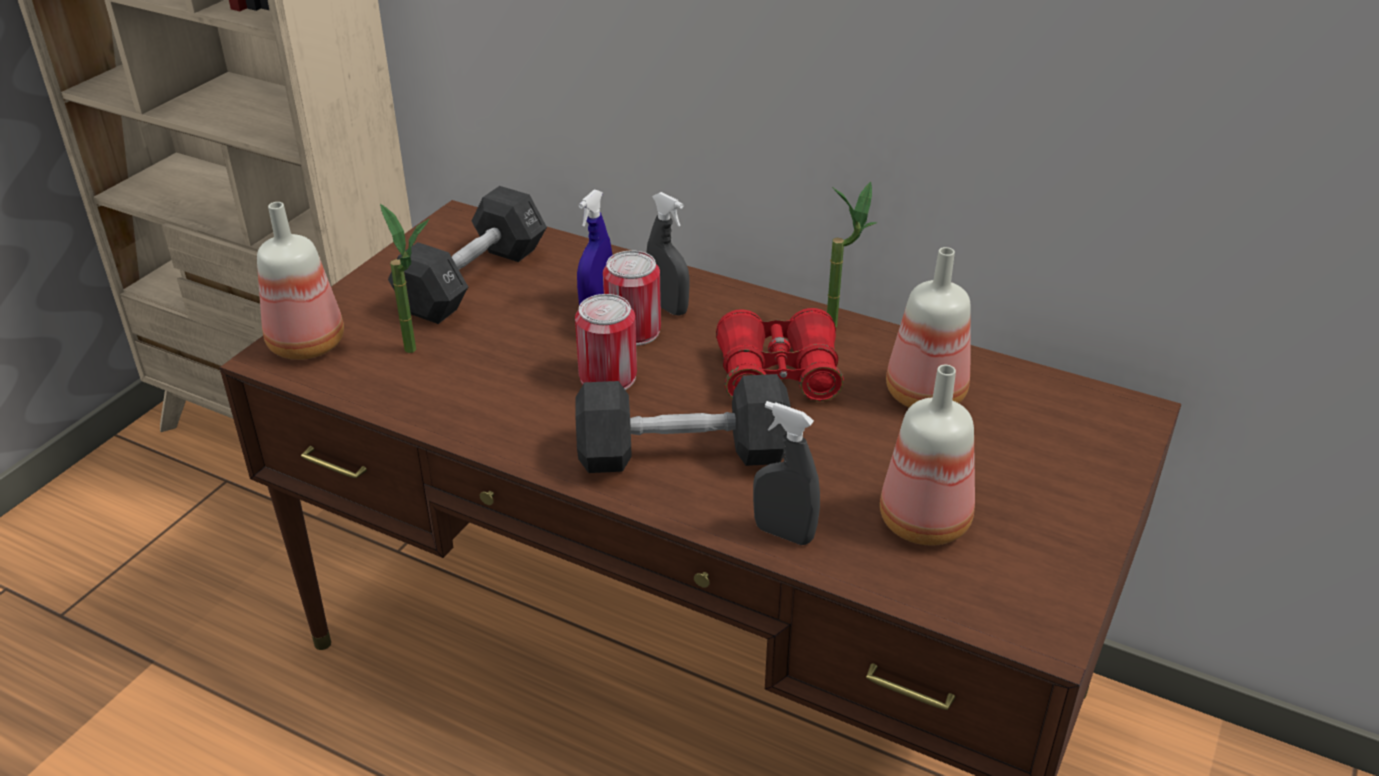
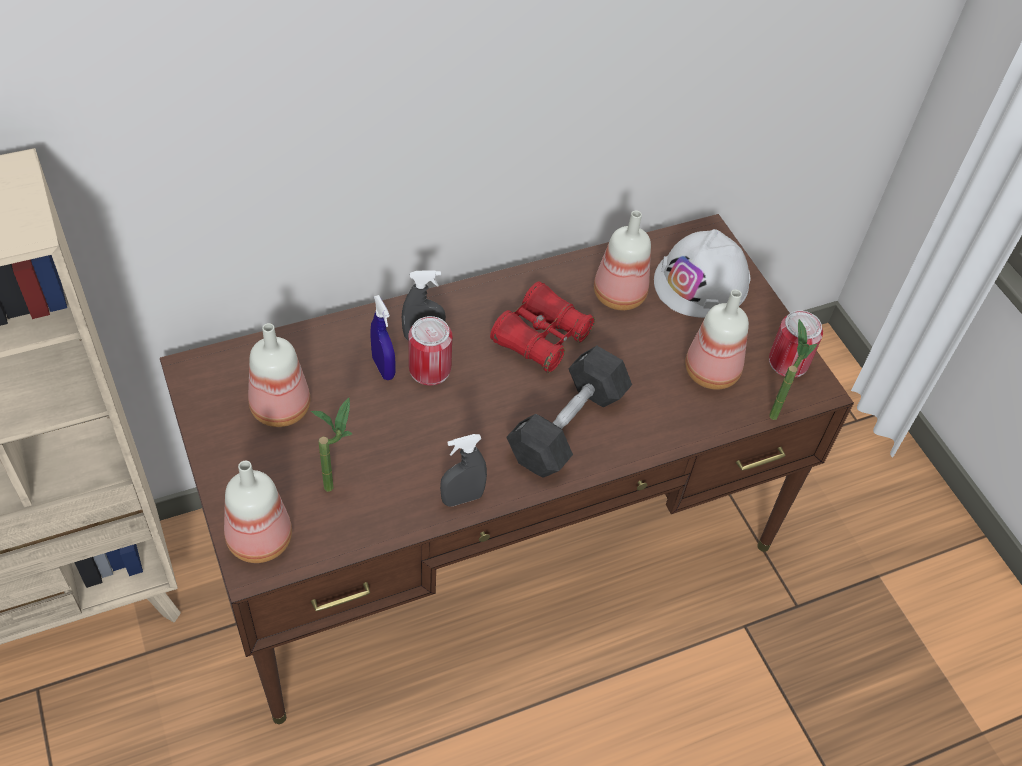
camera: 55 degrees left, 15 degrees up
(473, 280) = (282, 408): black dumbbell -> bottle
(608, 377) = (464, 411): can -> can (788, 362)
(783, 533) = (669, 430): grey spray bottle -> grey spray bottle (462, 498)
(841, 323) = (523, 278): potted plant -> potted plant (774, 409)
(1049, 444) = (701, 283): none -> white hard hat

